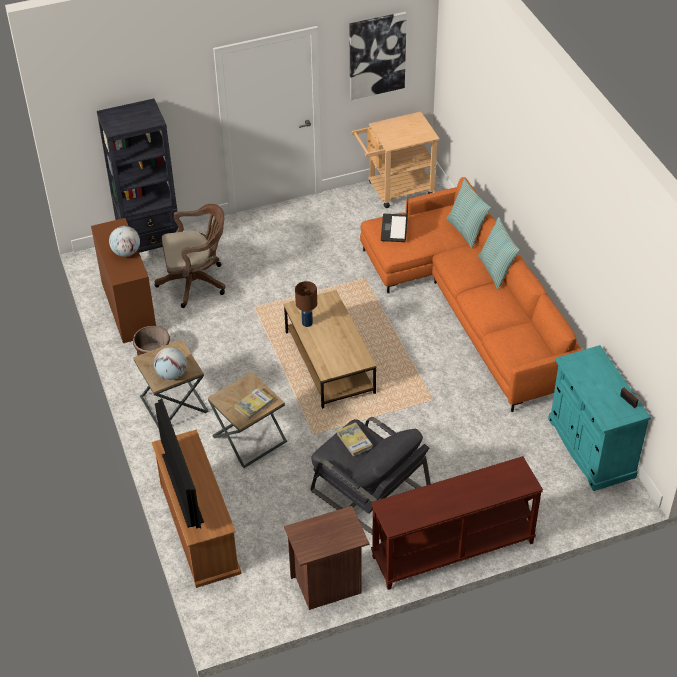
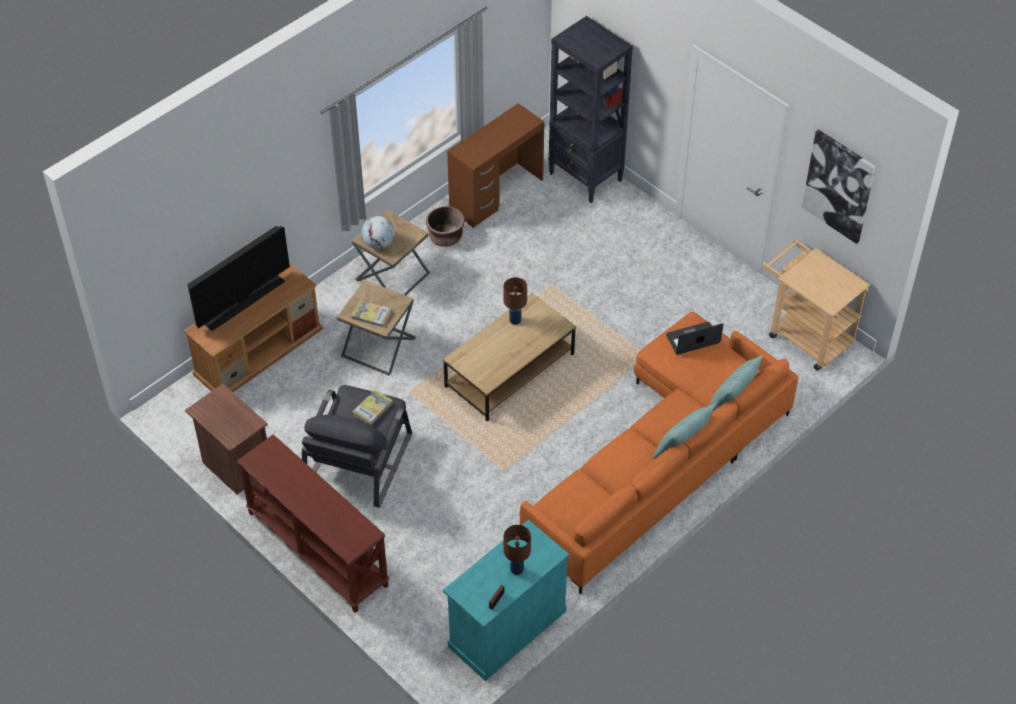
camera: 65 degrees right, 5 degrees up
(126, 252) = (496, 141): globe -> none
(196, 282) = (560, 228): brown office chair -> none
(602, 379) = (517, 569): none -> brown table lamp

